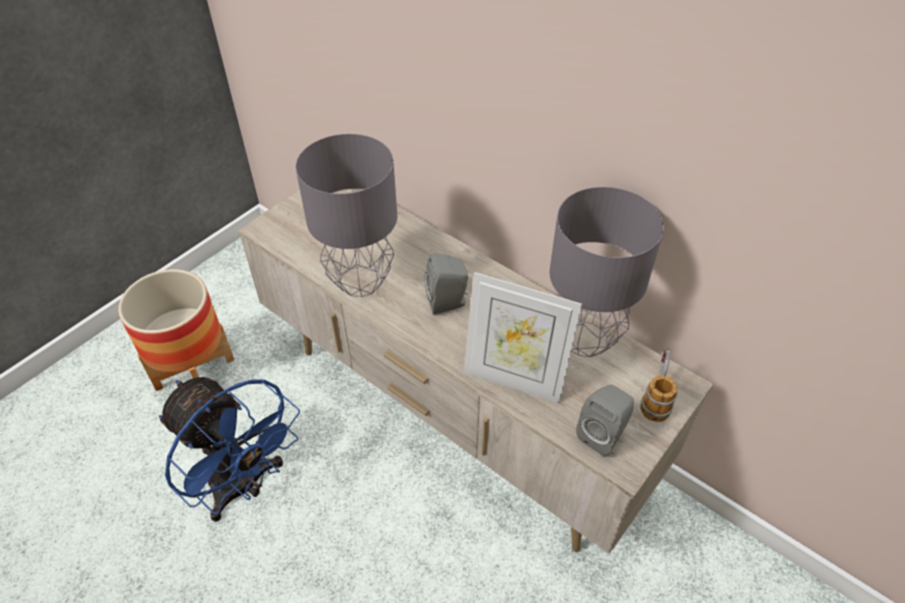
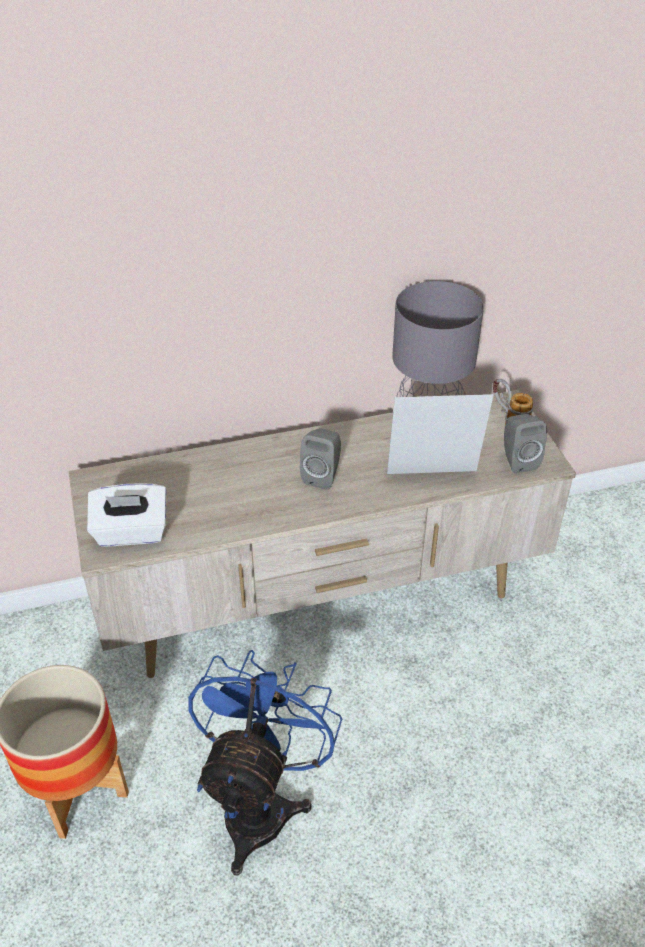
camera: 55 degrees left, 5 degrees down
(244, 486) = (261, 803): blue fan -> blue fan turned 60 degrees counterclockwise
(294, 231) = (131, 533): none -> white tissue box
(359, 281) = (243, 517): grey table lamp -> none
(514, 379) = (433, 478): picture frame -> picture frame turned 150 degrees counterclockwise

